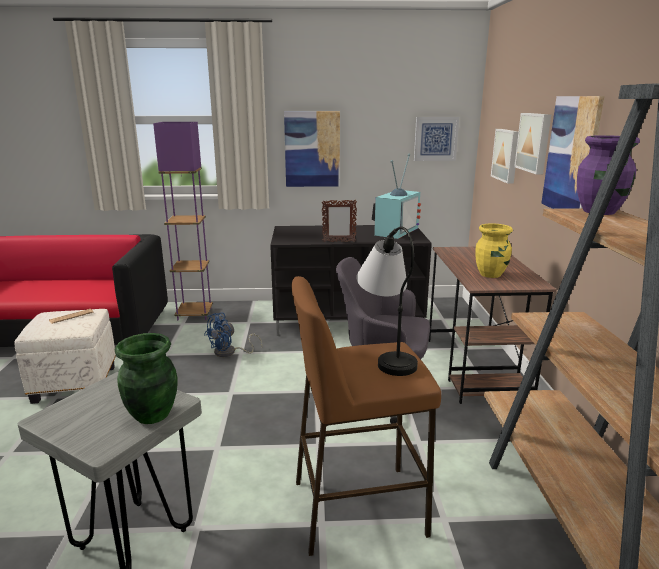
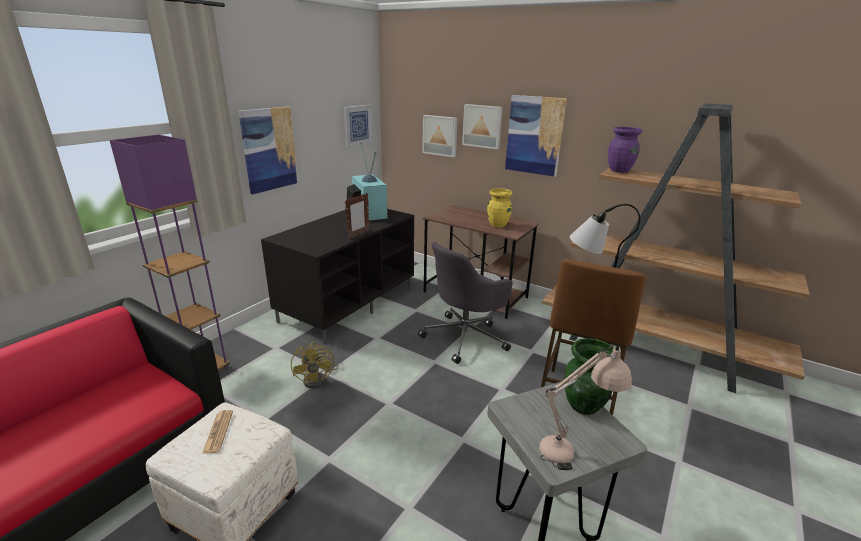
camera: 55 degrees left, 5 degrees up
(73, 423) = (575, 449): none -> beige table lamp
(229, 352) = (319, 379): blue fan -> yellow fan

